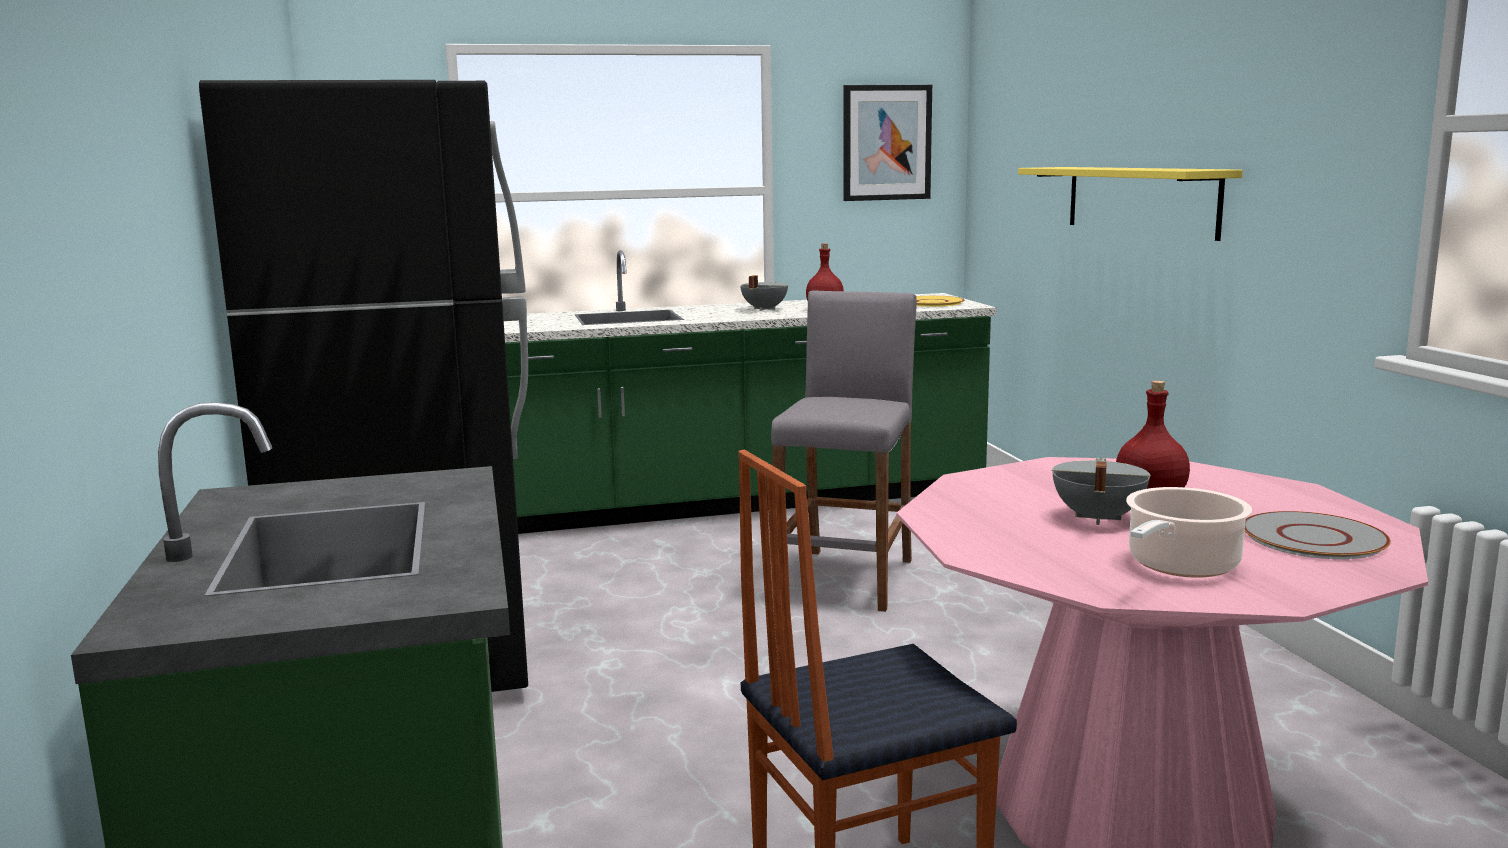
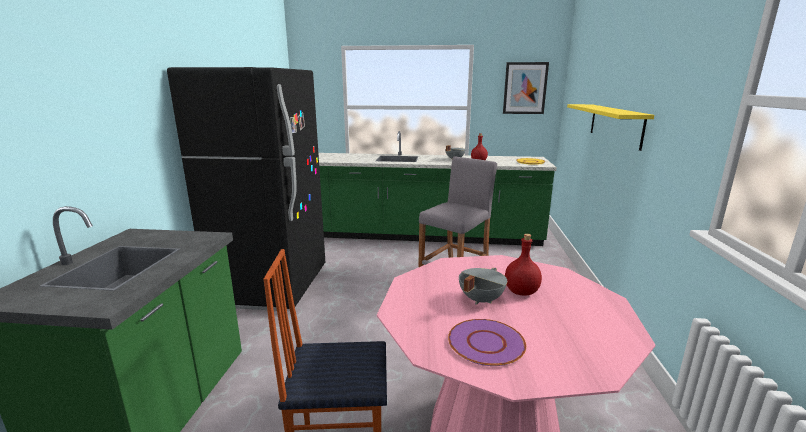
camera: 20 degrees right, 5 degrees up
(1180, 566) = (485, 343): cooking pot -> purple plate
(1312, 538) = (581, 338): grey plate -> none

